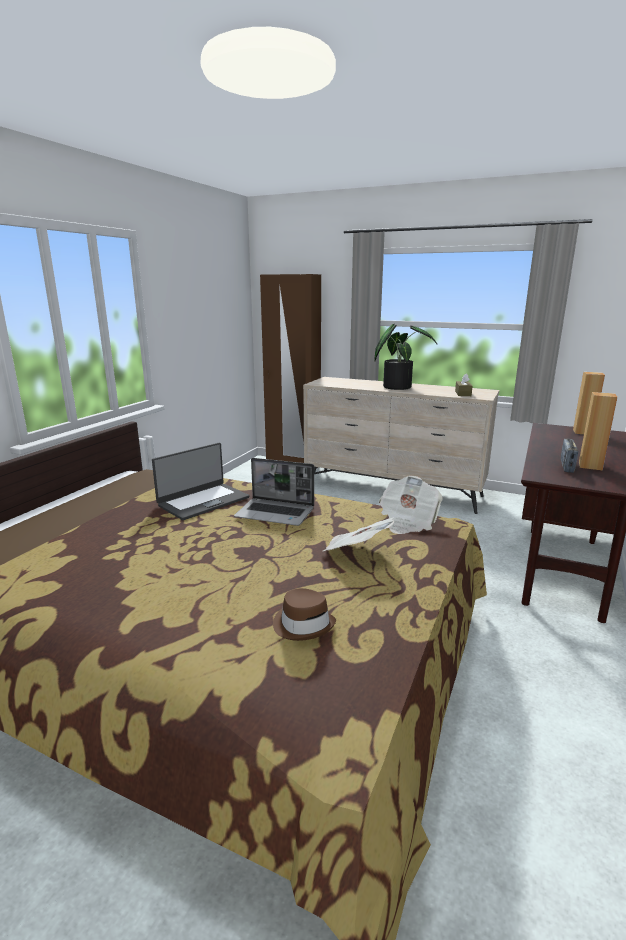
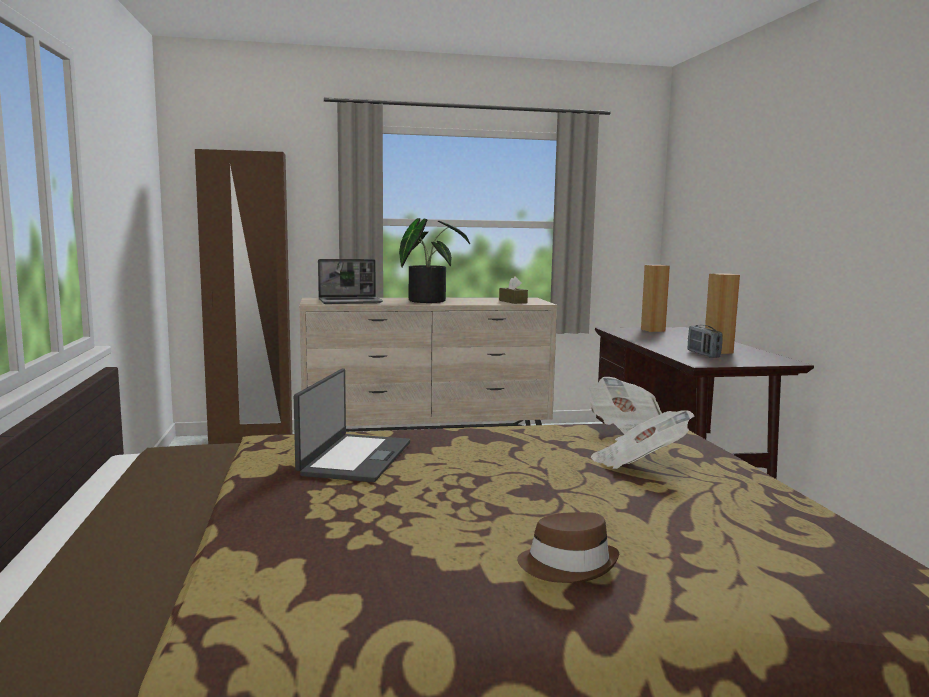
camera: 35 degrees left, 10 degrees down
(276, 513) = (479, 450): laptop -> laptop (351, 302)
(303, 624) = (729, 533): brown hat -> brown hat (568, 565)

